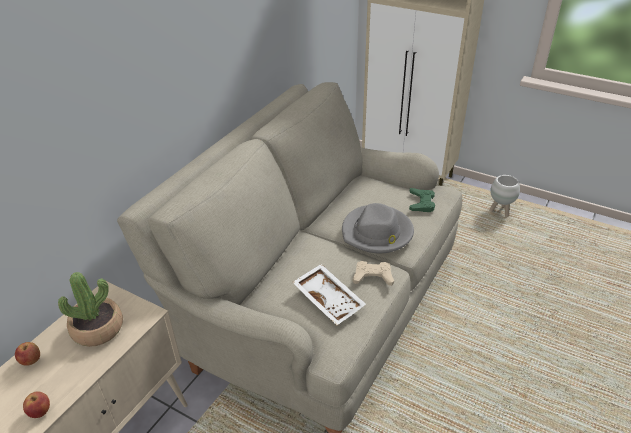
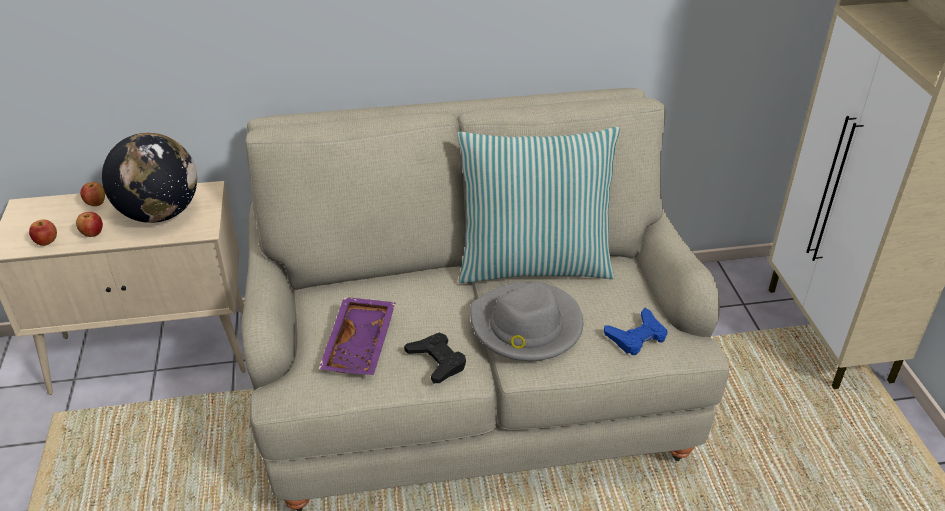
camera: 50 degrees right, 0 degrees up
(69, 377) = (92, 234): none -> apple
(98, 328) = (160, 214): potted plant -> globe
(329, 299) = (361, 345): white tray -> purple tray
(331, 205) = (534, 264): none -> pillow
(373, 276) = (437, 361): beige game controller -> black game controller
(421, 203) = (636, 337): green game controller -> blue game controller
(500, 211) = (891, 481): white planter -> none

